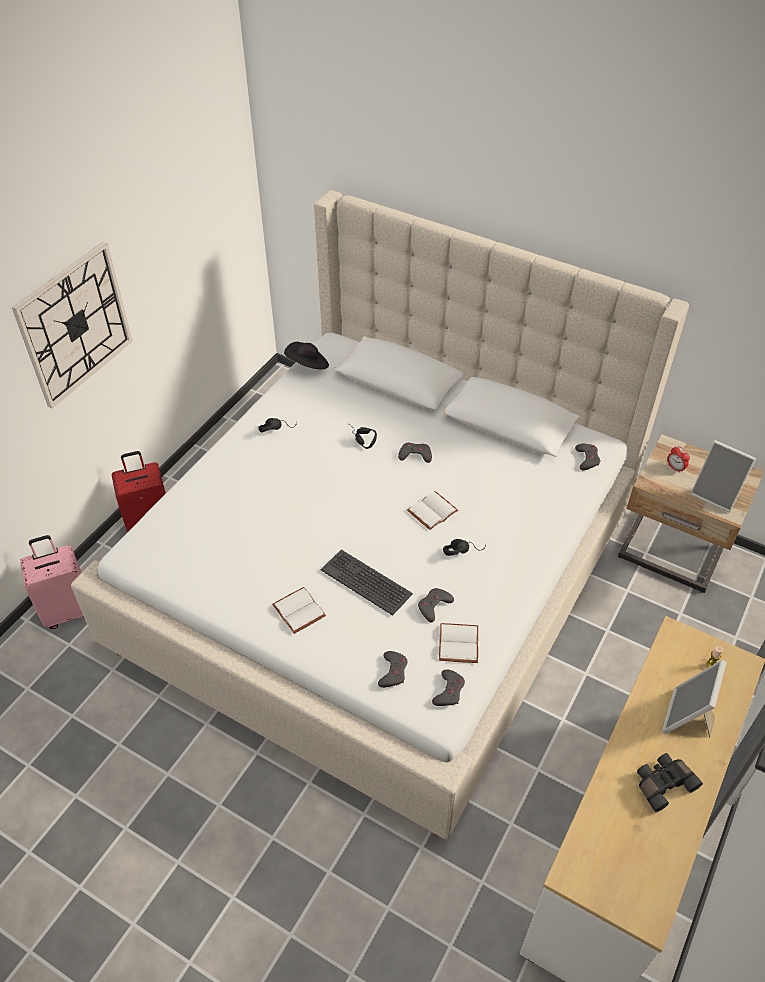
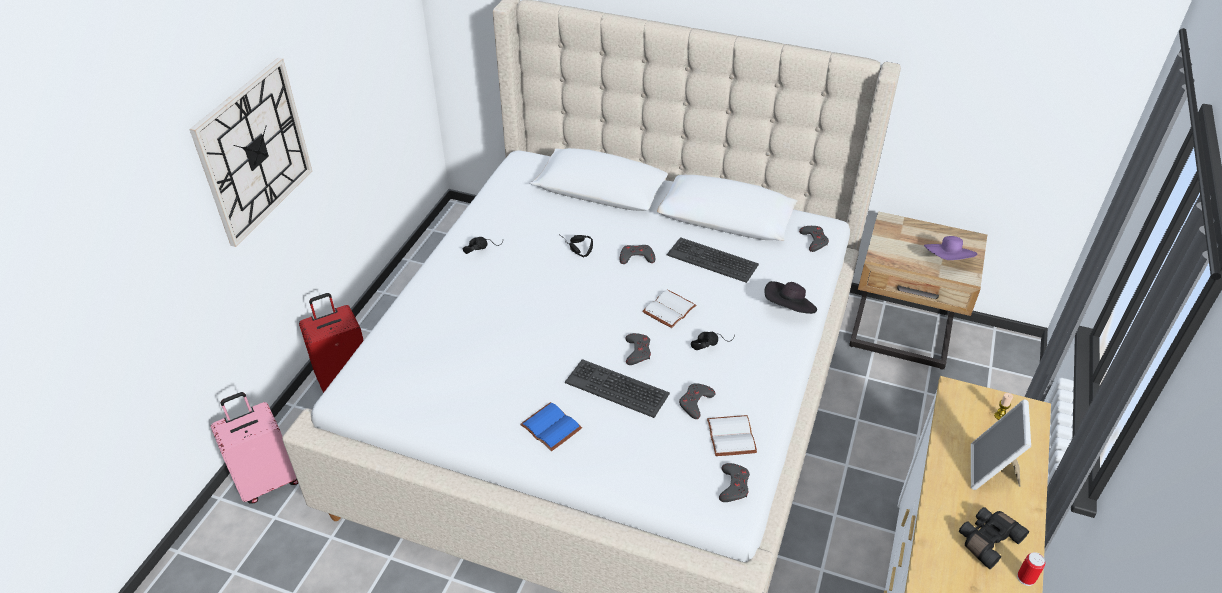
camera: 10 degrees left, 5 degrees down
(297, 611) = (549, 427): white book -> blue book
(308, 365) = (501, 184): black hat -> black hat (789, 309)
(393, 672) = (669, 475): grey game controller -> grey game controller (637, 351)
(485, 466) = (712, 260): none -> keyboard
(675, 468) = (900, 241): alarm clock -> none
(689, 826) = (1026, 578): none -> can
(716, 494) = (947, 261): picture frame -> purple hat

